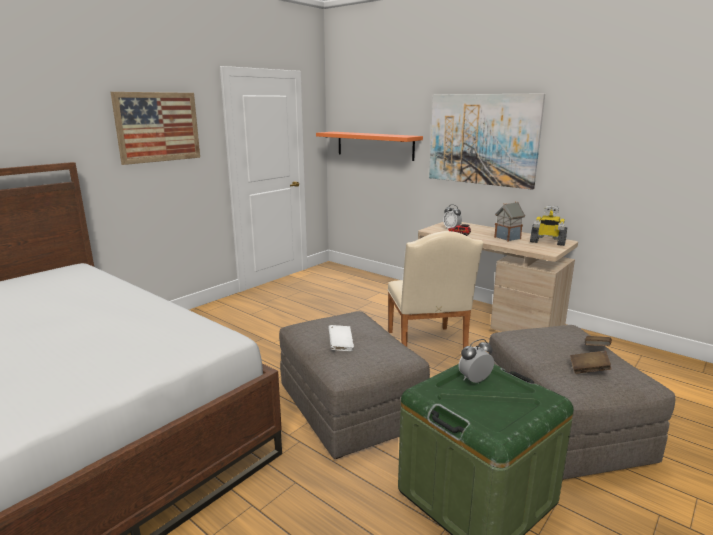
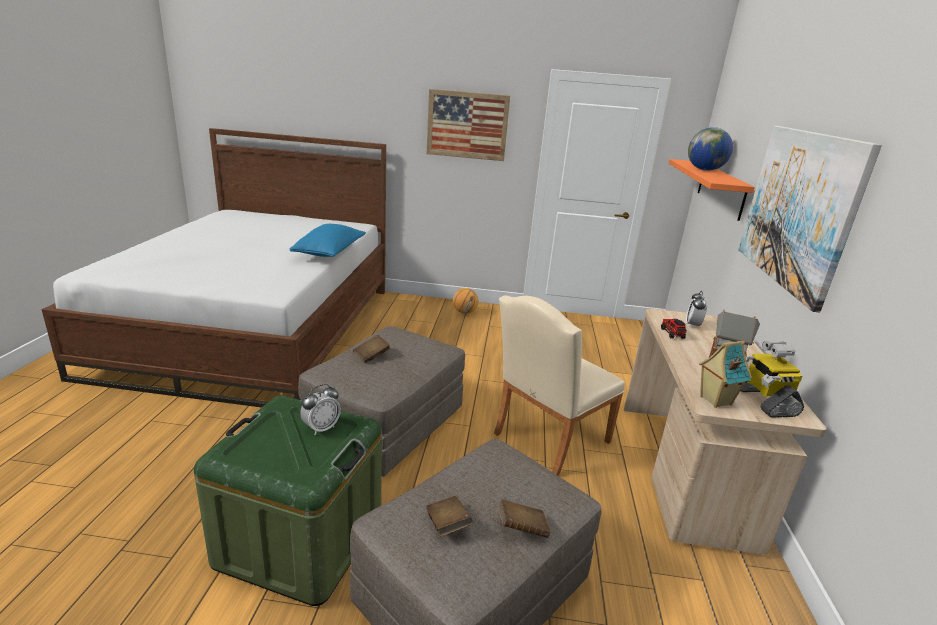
camera: 55 degrees right, 5 degrees up
(139, 294) = (330, 252): none -> blue pillow
(211, 316) = (464, 312): none -> basketball
(340, 345) = (371, 356): white book -> brown book
(365, 134) = (705, 170): none -> globe
(474, 380) = (321, 428): alarm clock -> alarm clock turned 105 degrees clockwise
(543, 249) = (714, 400): none -> toy house

